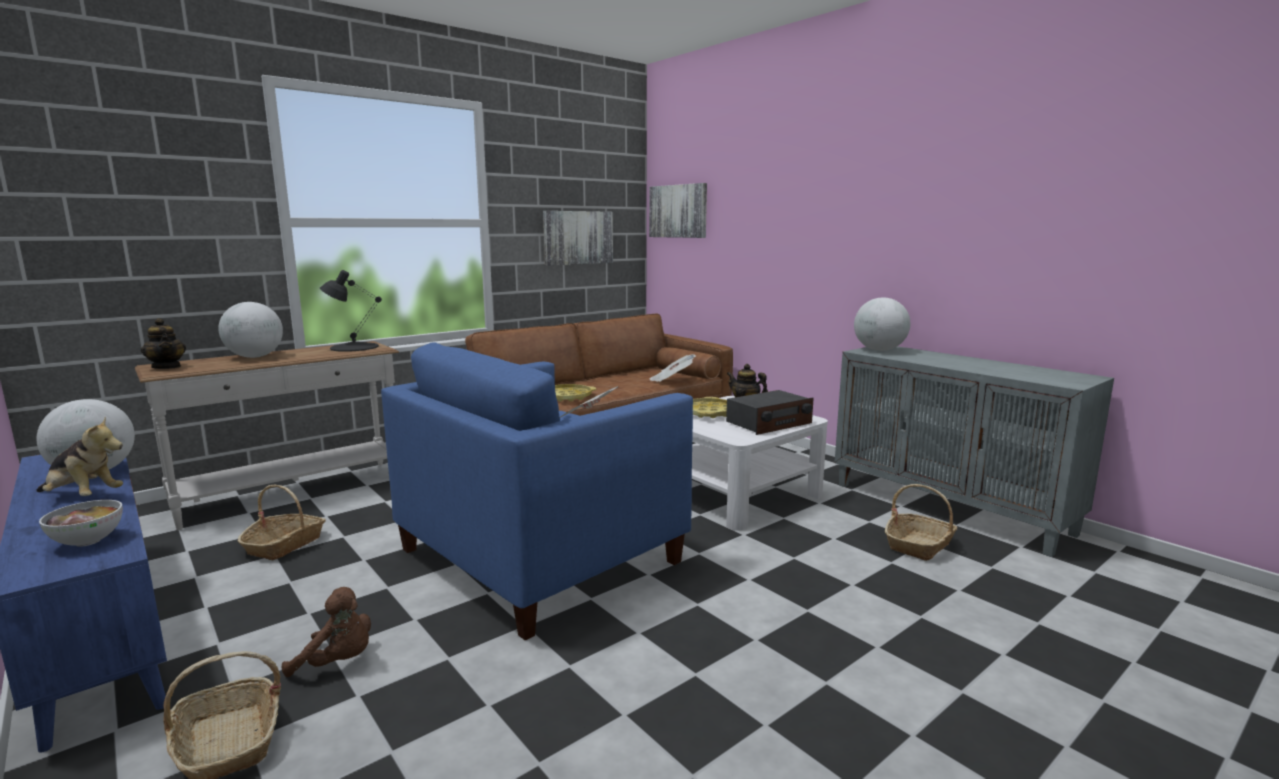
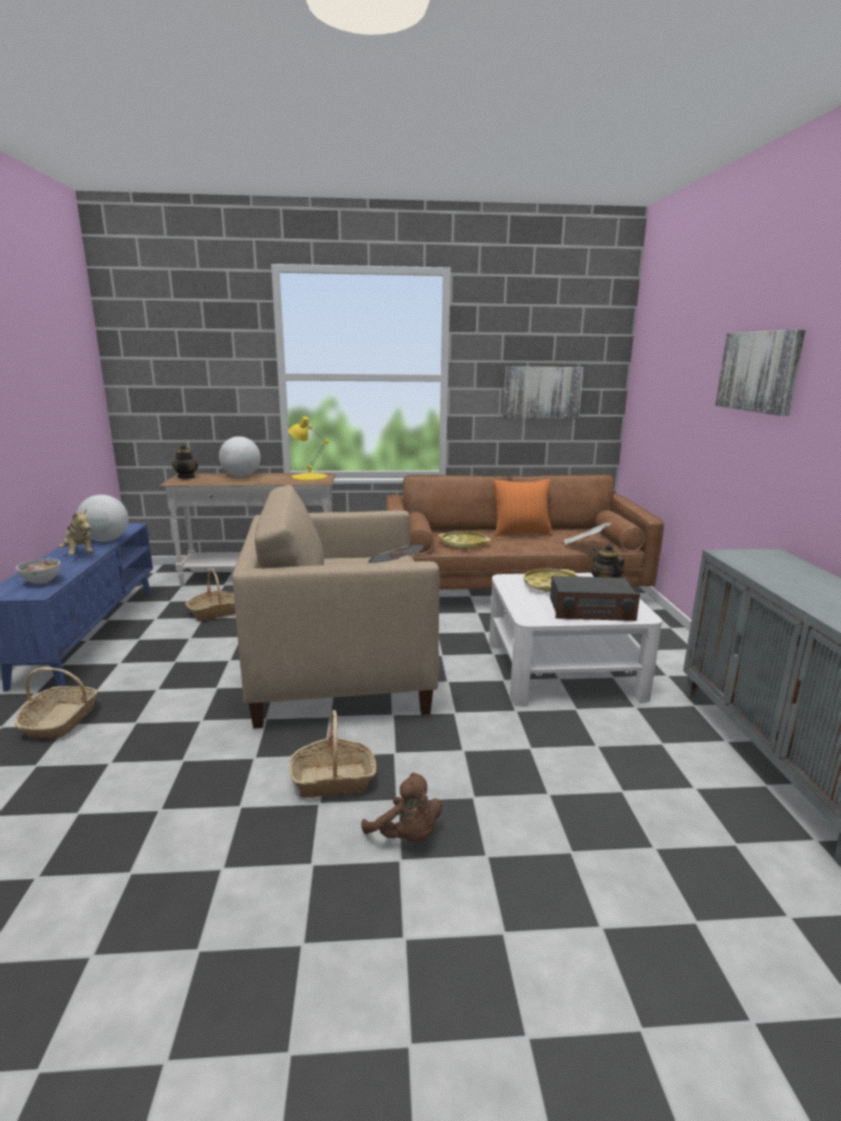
camera: 35 degrees right, 5 degrees up
(338, 662) = (151, 698): brown plush toy -> brown plush toy (406, 836)
(353, 347) = (309, 477): black table lamp -> yellow table lamp
(540, 555) = (341, 671): blue armchair -> beige armchair
(601, 380) = (521, 533): none -> orange pillow
(678, 211) = (649, 368): picture -> picture (759, 371)
(879, 350) = (752, 556): globe -> none
(919, 545) = (682, 787): basket -> basket (333, 780)

